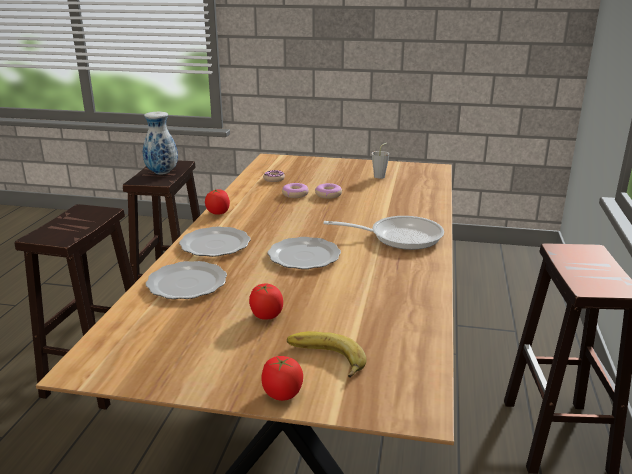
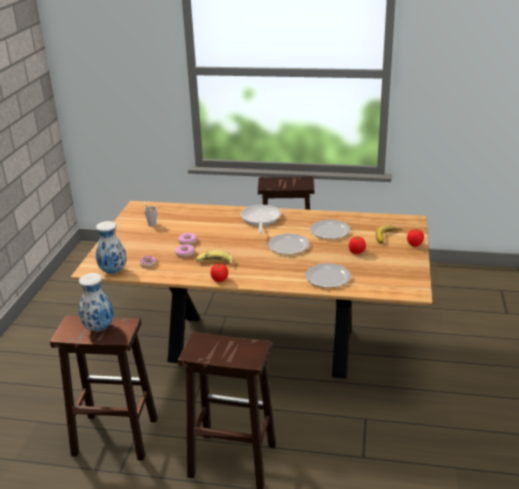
camera: 90 degrees left, 5 degrees up
(214, 245) = (274, 275): plate -> plate (330, 231)
(263, 167) = (114, 271): none -> vase
(266, 210) = (215, 262): none -> banana

